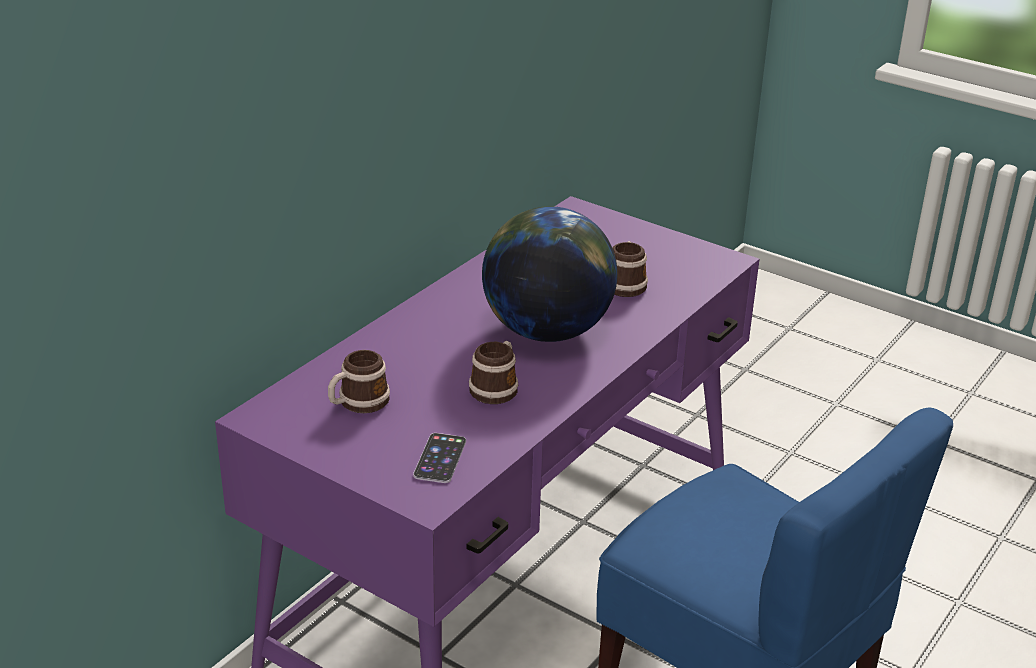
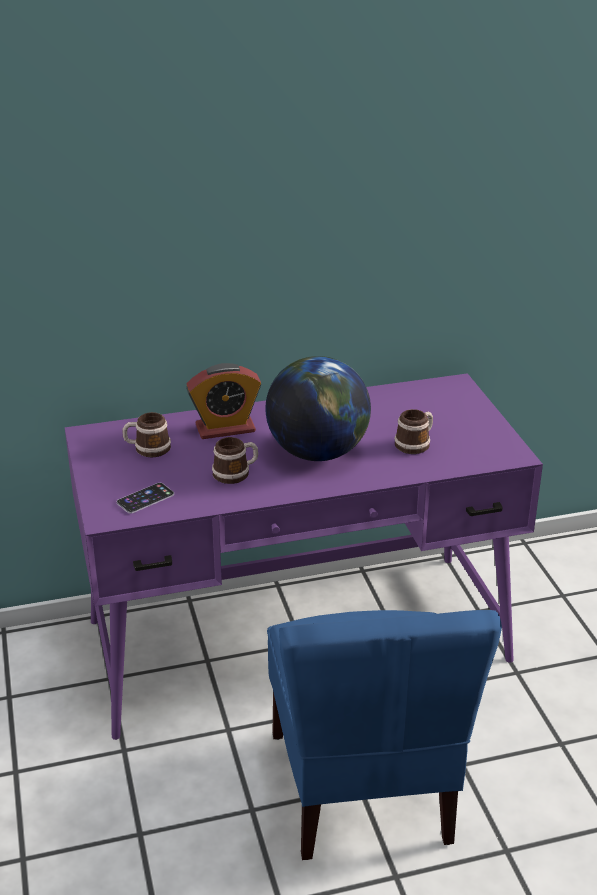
camera: 40 degrees right, 0 degrees up
(413, 345) = (225, 428): none -> alarm clock

